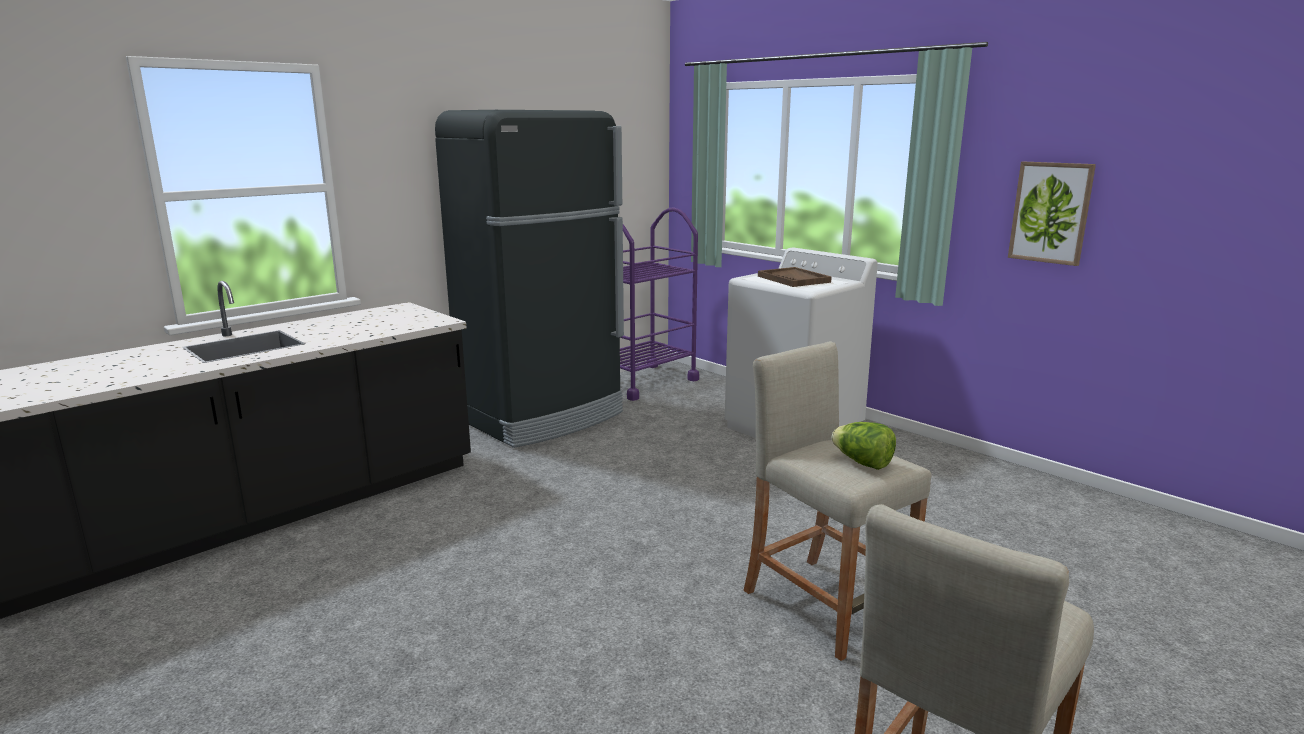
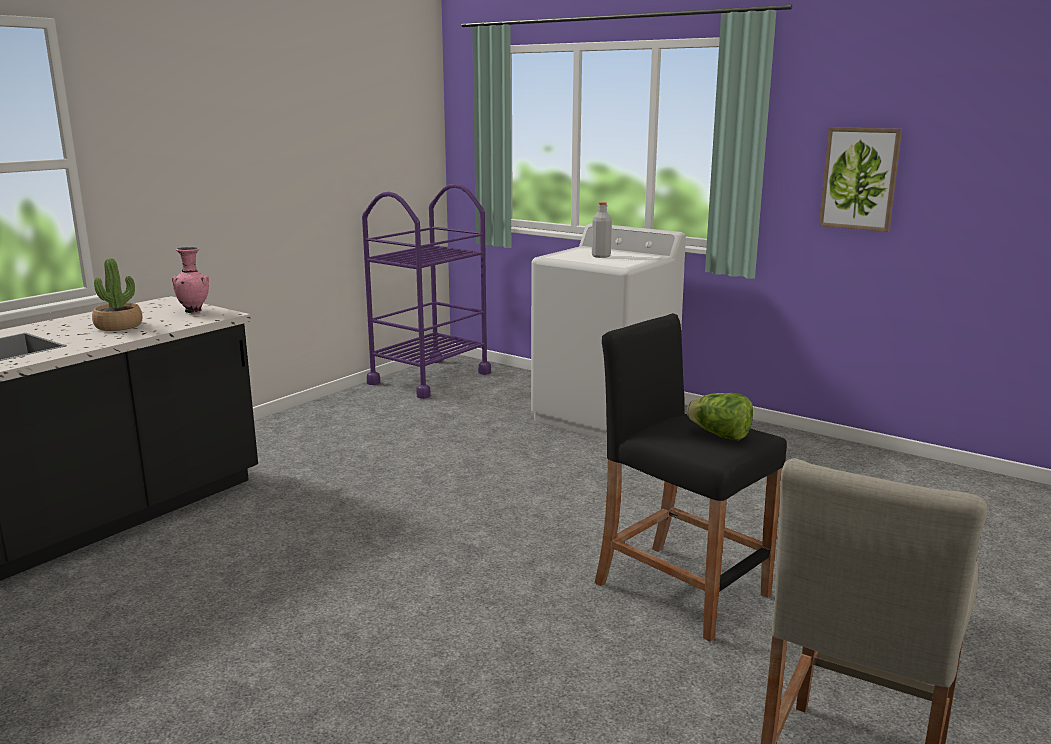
camera: 10 degrees left, 0 degrees up
(354, 328) = (119, 326): none -> potted plant
(421, 317) = (194, 311): none -> pink vase
(543, 417) = (327, 422): black fridge -> none
(794, 279) = (601, 256): brown tray -> grey bottle
(825, 605) = (681, 589): beige stool -> black stool

